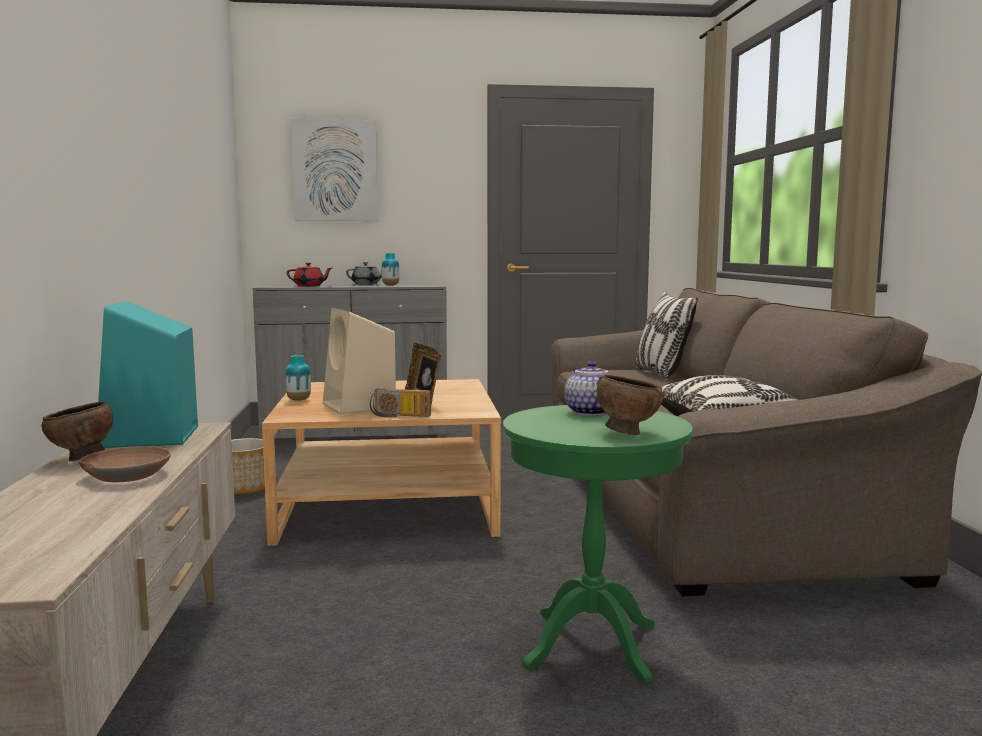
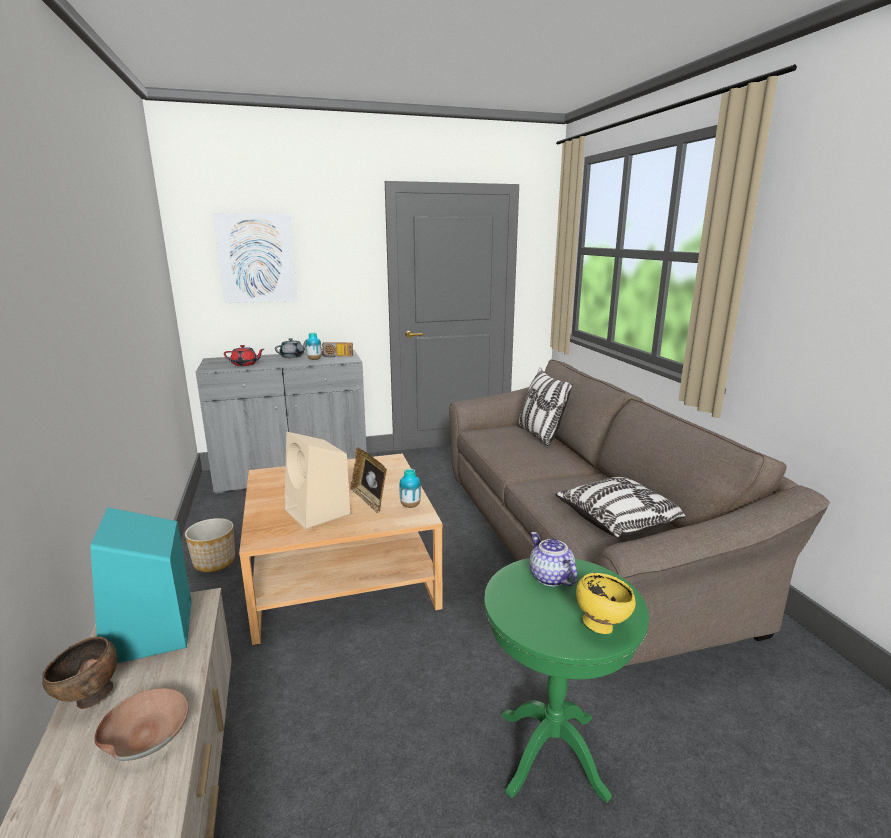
camera: 10 degrees left, 10 degrees up
(298, 400) = (261, 505): vase -> vase (410, 506)
(398, 416) = (357, 528): radio -> radio (336, 356)
(627, 433) = (601, 625): brown bowl -> yellow bowl

